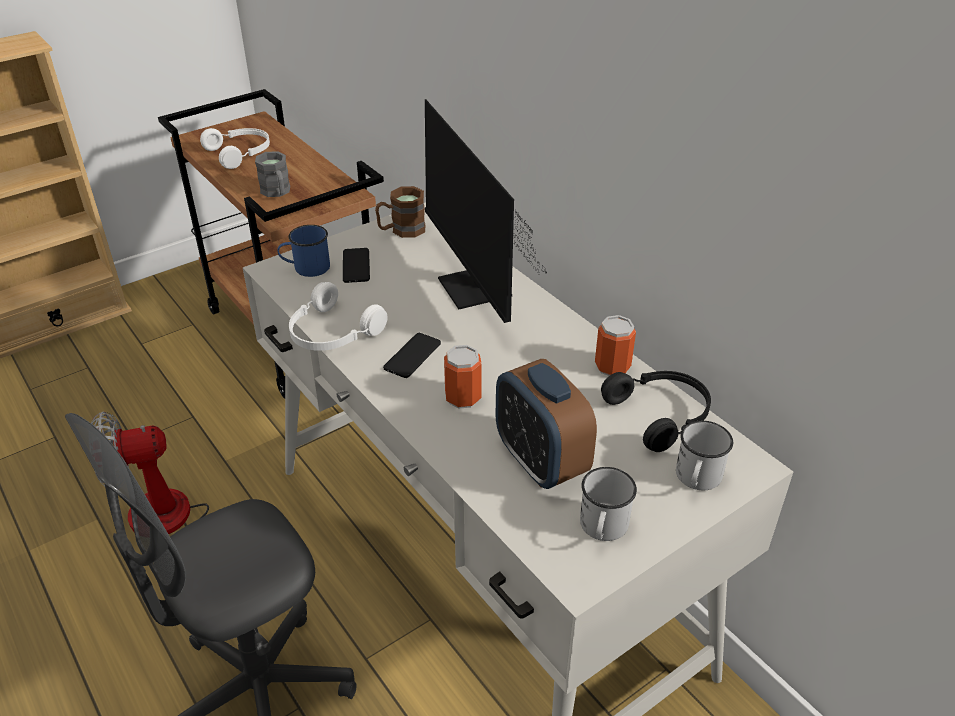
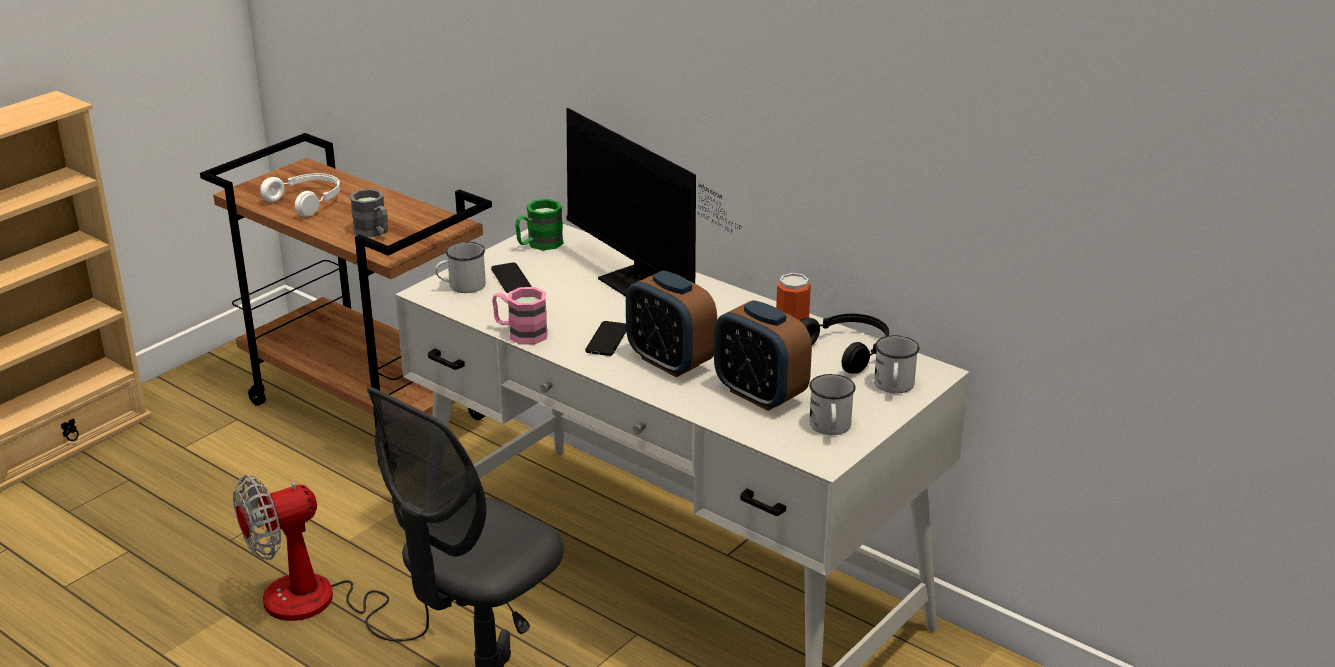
camera: 15 degrees left, 10 degrees down
(306, 268) = (461, 286): blue mug -> white mug
(331, 333) = (520, 333): white headphones -> pink mug
(401, 230) = (539, 244): brown mug -> green mug
(463, 397) = (670, 362): can -> alarm clock

